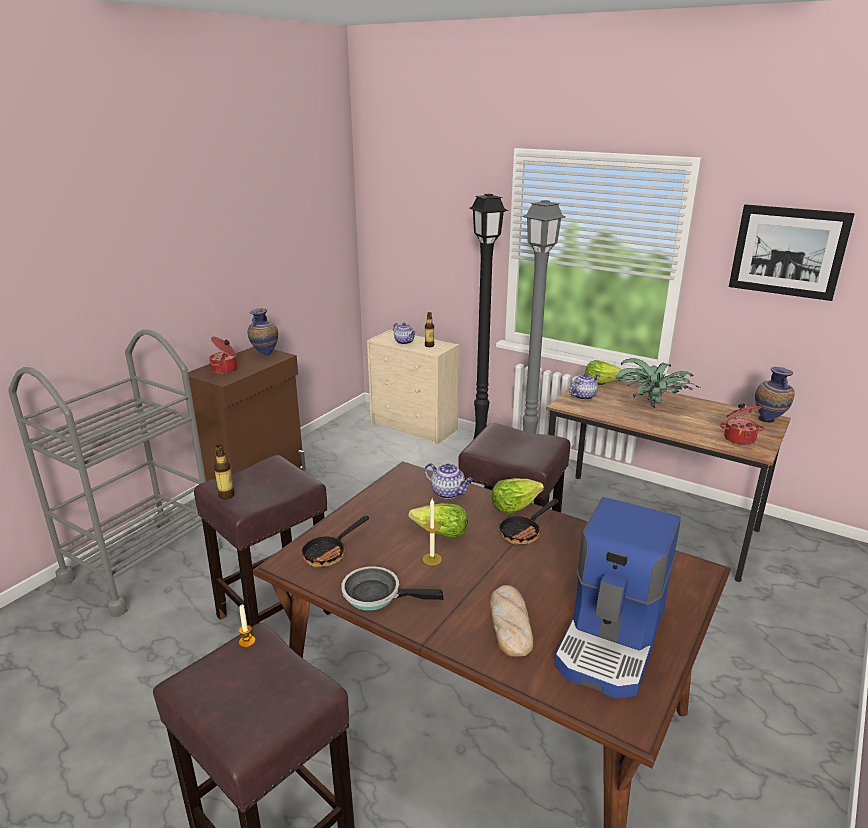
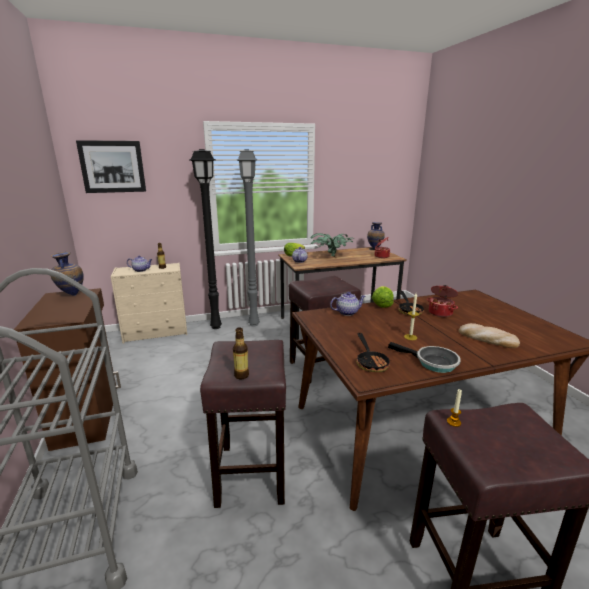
camera: 50 degrees left, 5 degrees down
(225, 369) = (55, 313): cooking pot -> cooking pot (440, 313)
(376, 595) = (432, 362): frying pan -> frying pan turned 105 degrees counterclockwise
(440, 533) = (386, 327): lettuce -> none
(612, 640) = (516, 324): coffee machine -> none
(788, 251) = (358, 168): picture -> picture (112, 167)

